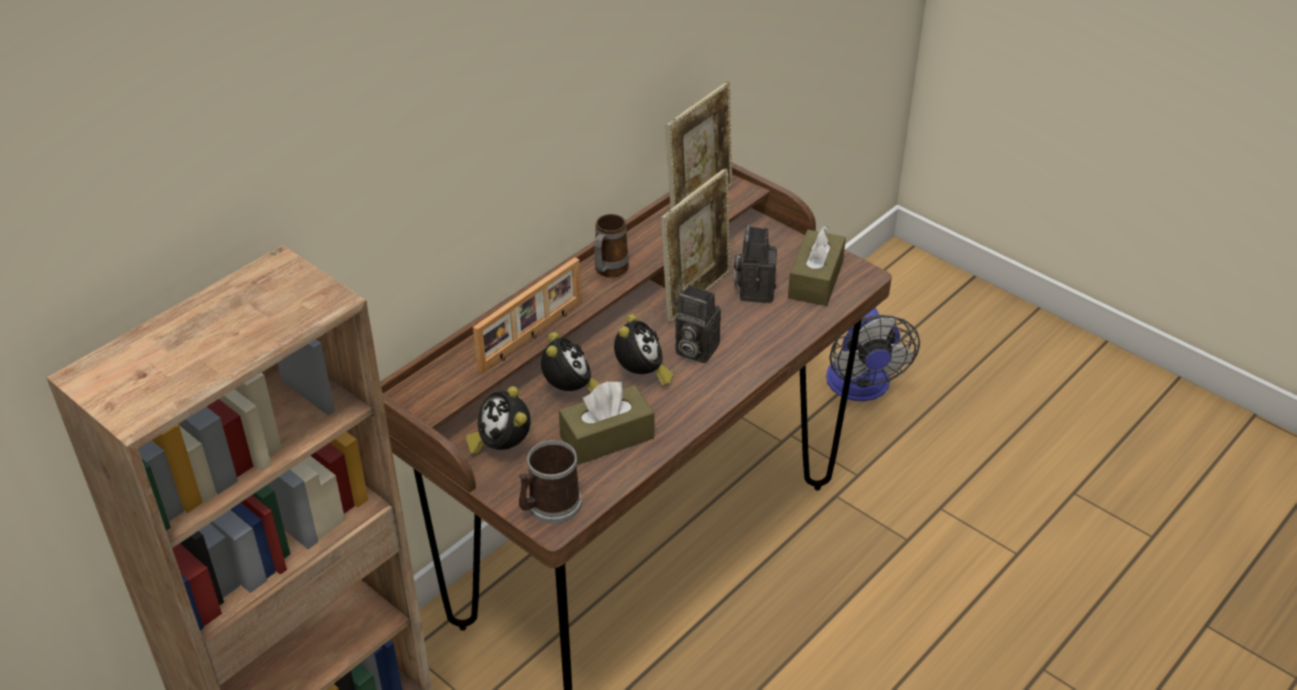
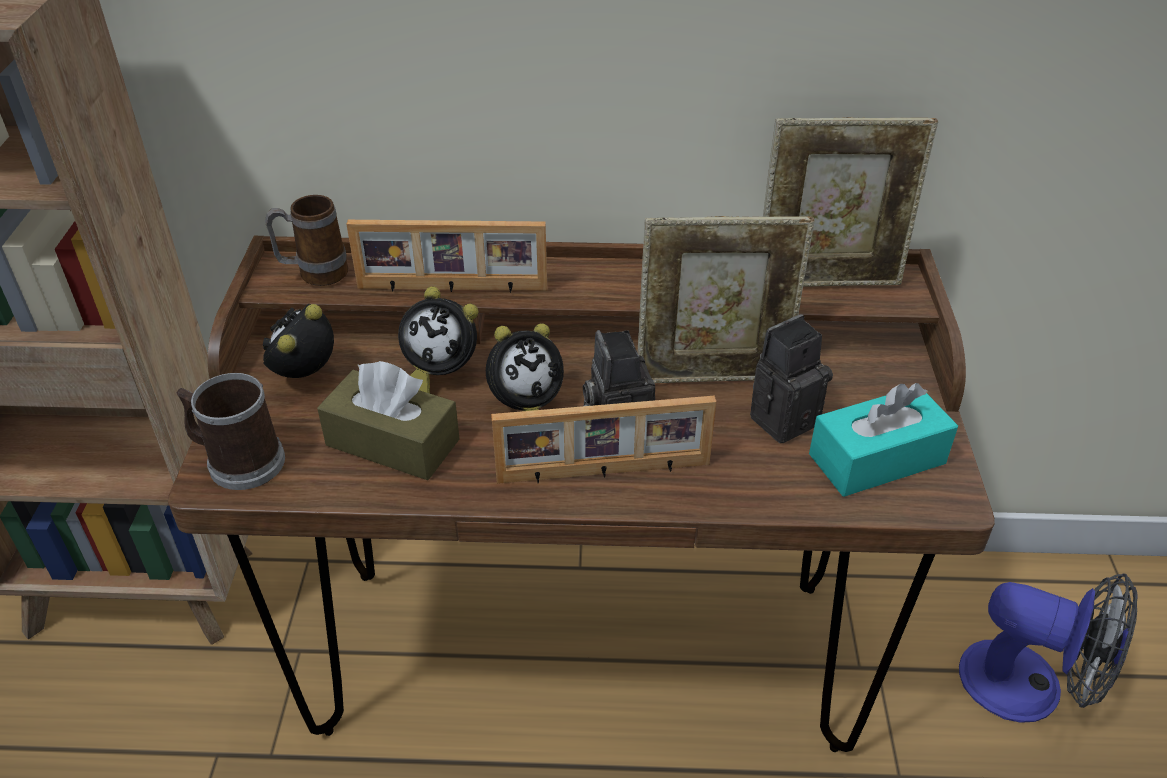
camera: 50 degrees right, 0 degrees up
(570, 391) = (439, 375): alarm clock -> alarm clock turned 60 degrees clockwise
(608, 272) = (621, 281): mug -> mug (314, 275)
(722, 373) = (603, 473): none -> picture frame
(815, 280) = (877, 459): brown tissue box -> turquoise tissue box
(861, 387) = (1029, 687): fan -> fan turned 105 degrees counterclockwise

